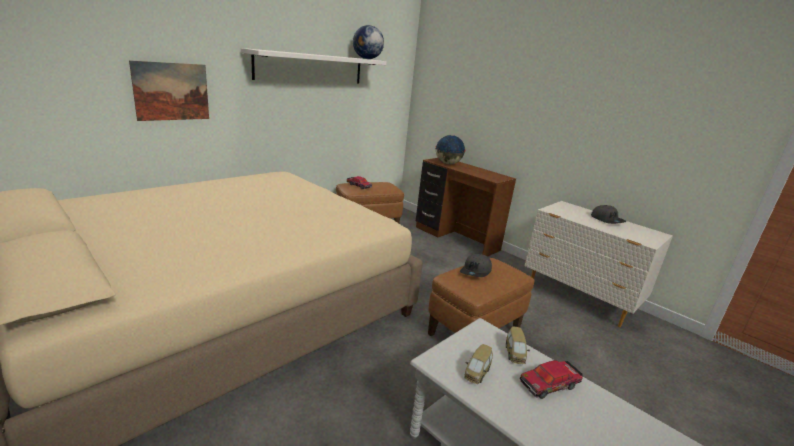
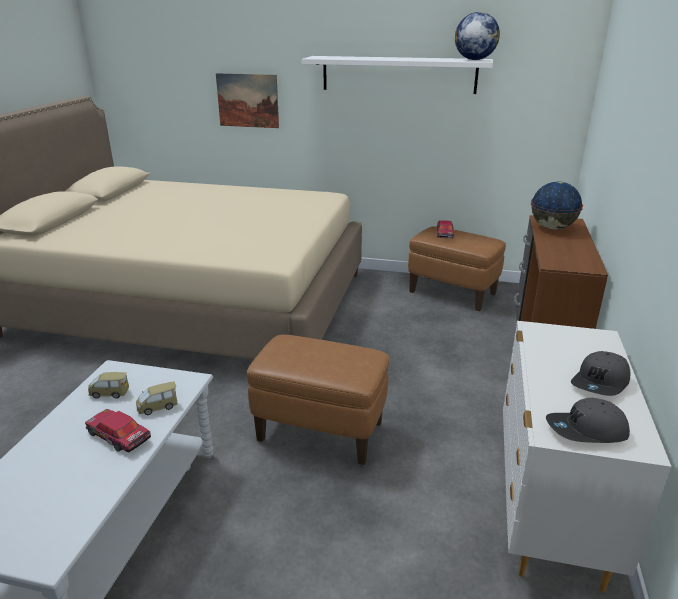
camera: 60 degrees right, 5 degrees up
(476, 272) = (318, 349): grey cap -> grey cap (586, 431)

